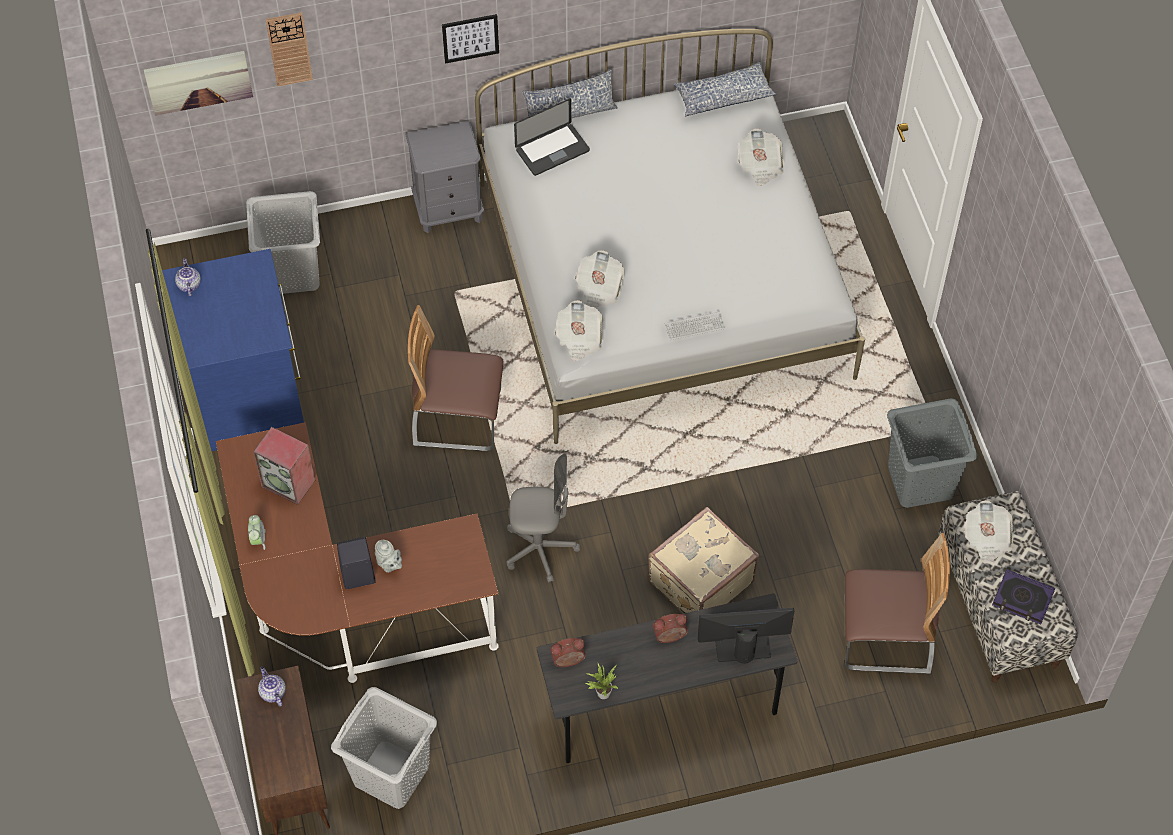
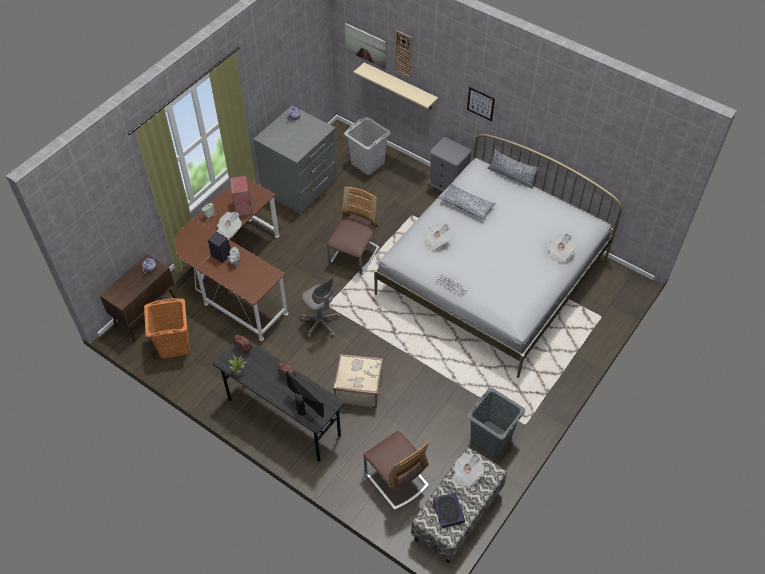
camera: 50 degrees right, 5 degrees down
(245, 394) = (300, 187): blue dresser -> grey dresser
(292, 107) = (400, 86): none -> beige shelf
(391, 775) = (174, 345): grey laundry basket -> orange laundry basket
(457, 419) = (354, 256): chair -> chair turned 60 degrees clockwise
(552, 150) = (486, 182): laptop -> none
(579, 339) = (404, 251): newspaper -> newspaper (228, 231)
(723, 96) = (580, 217): pillow -> pillow (466, 205)

